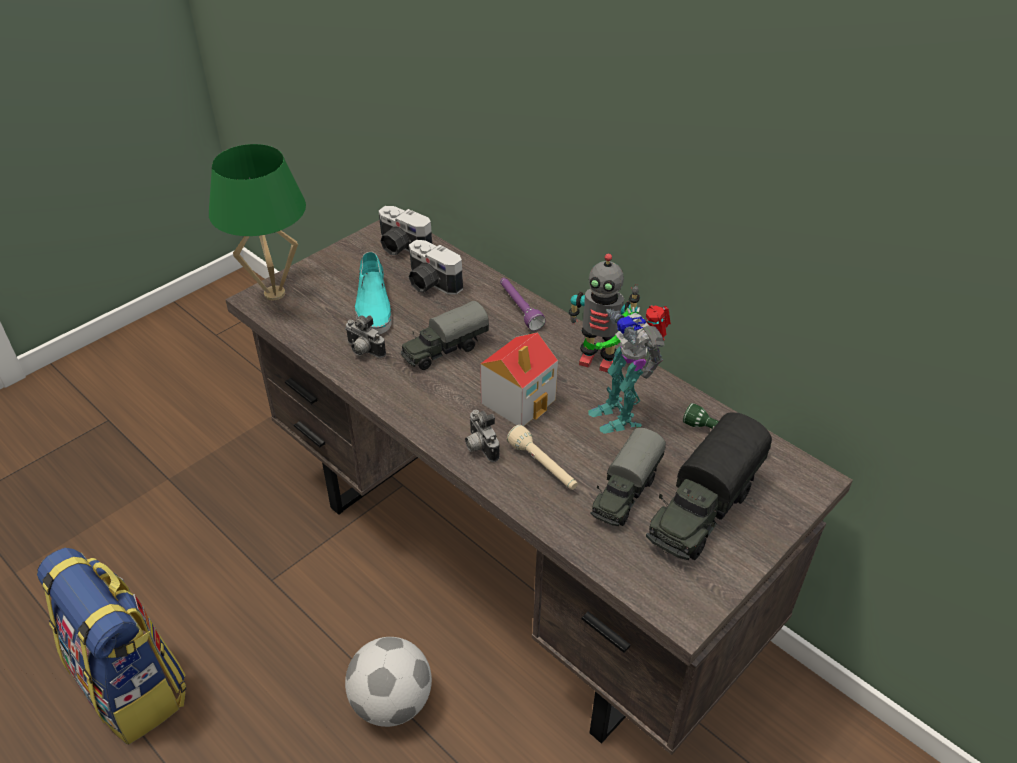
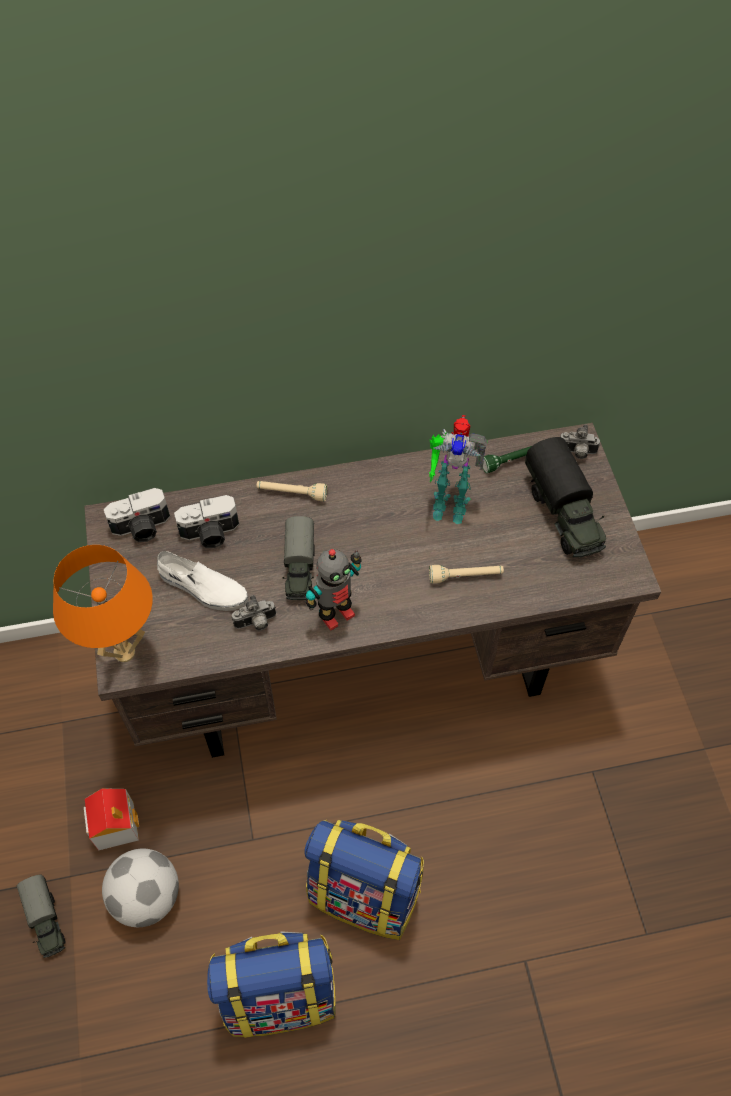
camera: 55 degrees left, 15 degrees up
(270, 701) = (366, 893): none -> backpack
(274, 294) = (124, 653): green table lamp -> orange table lamp
(373, 304) = (203, 587): turquoise shoe -> white shoe
(392, 702) = (424, 807): football -> football (147, 896)
(479, 447) = (419, 603): camera -> camera (577, 453)
(519, 308) = (291, 493): purple flashlight -> beige flashlight
(519, 400) = (391, 553): toy house -> toy house (115, 825)
(597, 360) = (387, 481): toy robot -> toy robot (335, 614)
(625, 493) = (521, 545): toy truck -> toy truck (46, 920)

